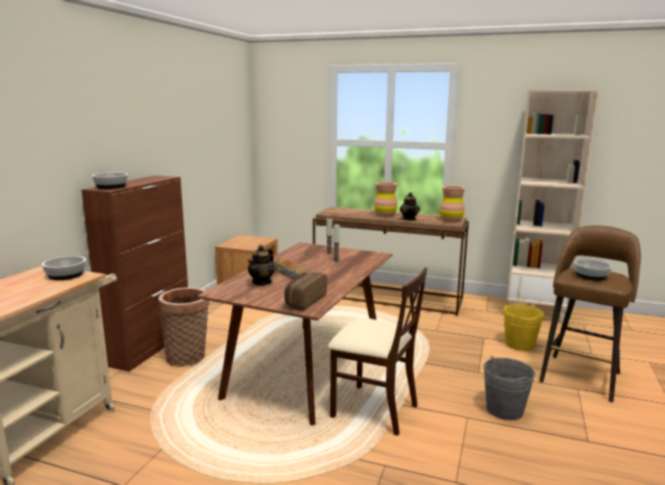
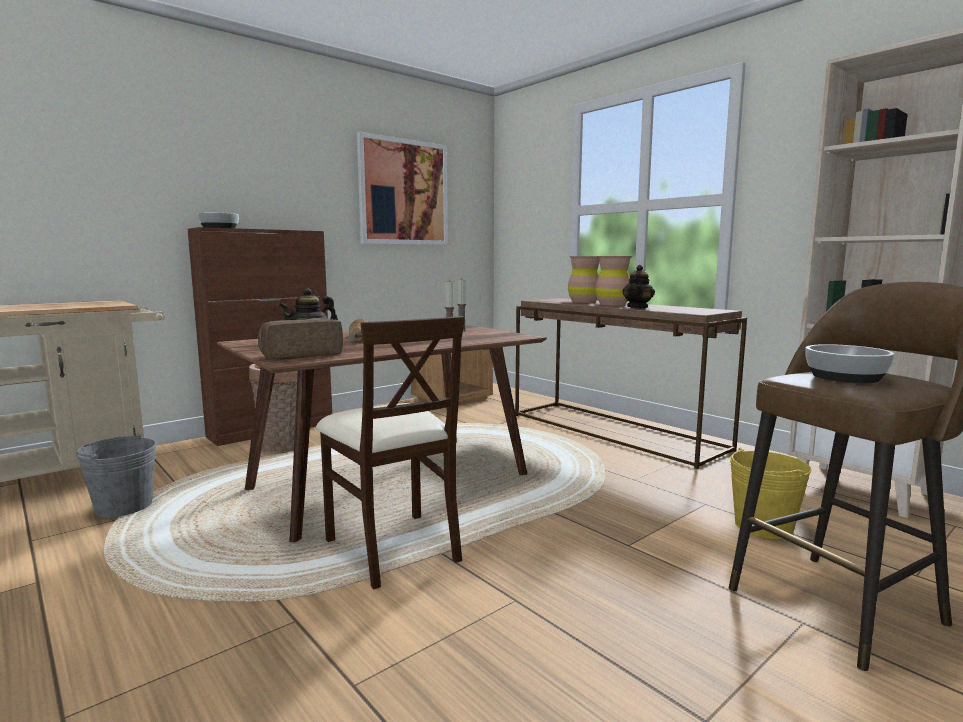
camera: 30 degrees right, 5 degrees down
(66, 275) = (106, 303): bowl -> none
(206, 129) = (403, 192): none -> picture
(451, 220) = (704, 311): brown vase -> brown vase (584, 301)
(504, 409) = (597, 610): grey bucket -> grey bucket (124, 507)

